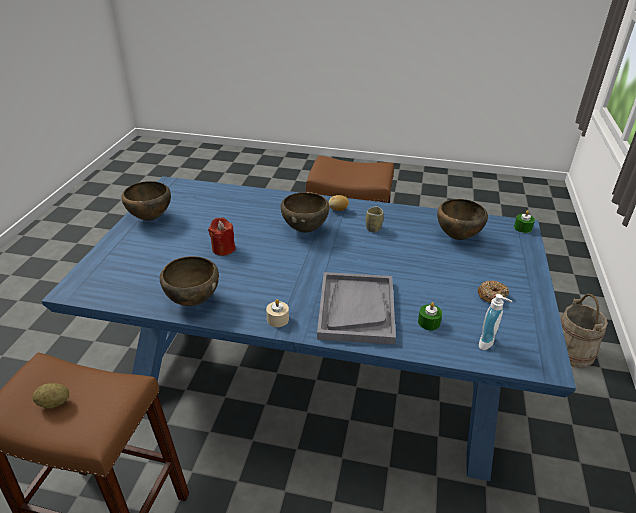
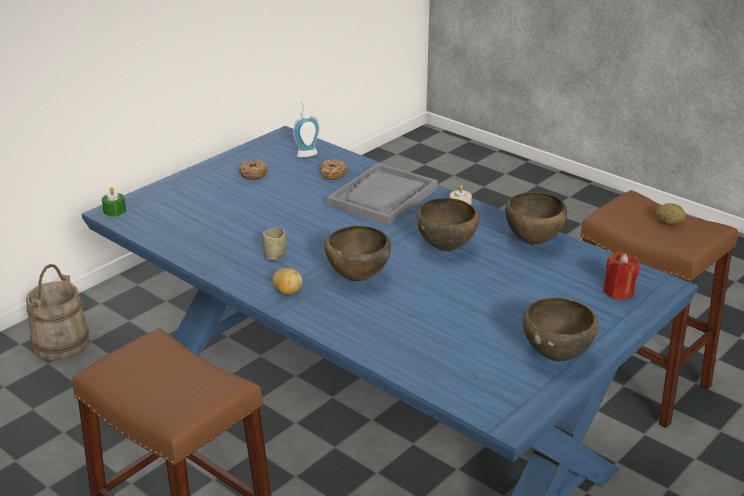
camera: 150 degrees left, 5 degrees down
(223, 249) = (474, 283): red candle -> red candle (618, 291)
(429, 322) = (333, 174): green candle -> donut
(457, 237) = (199, 222): brown bowl -> brown bowl (446, 248)

